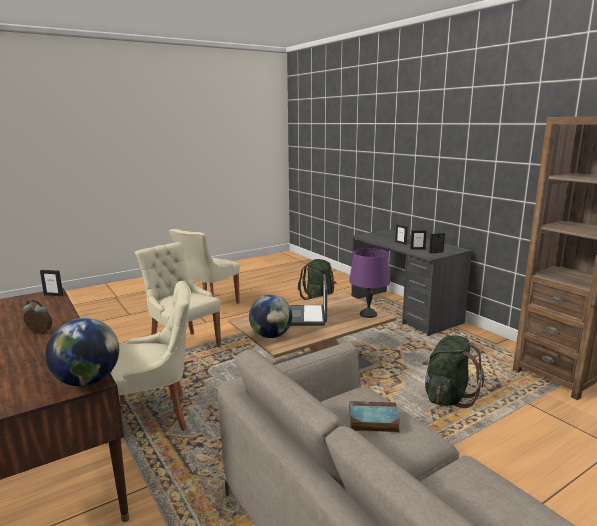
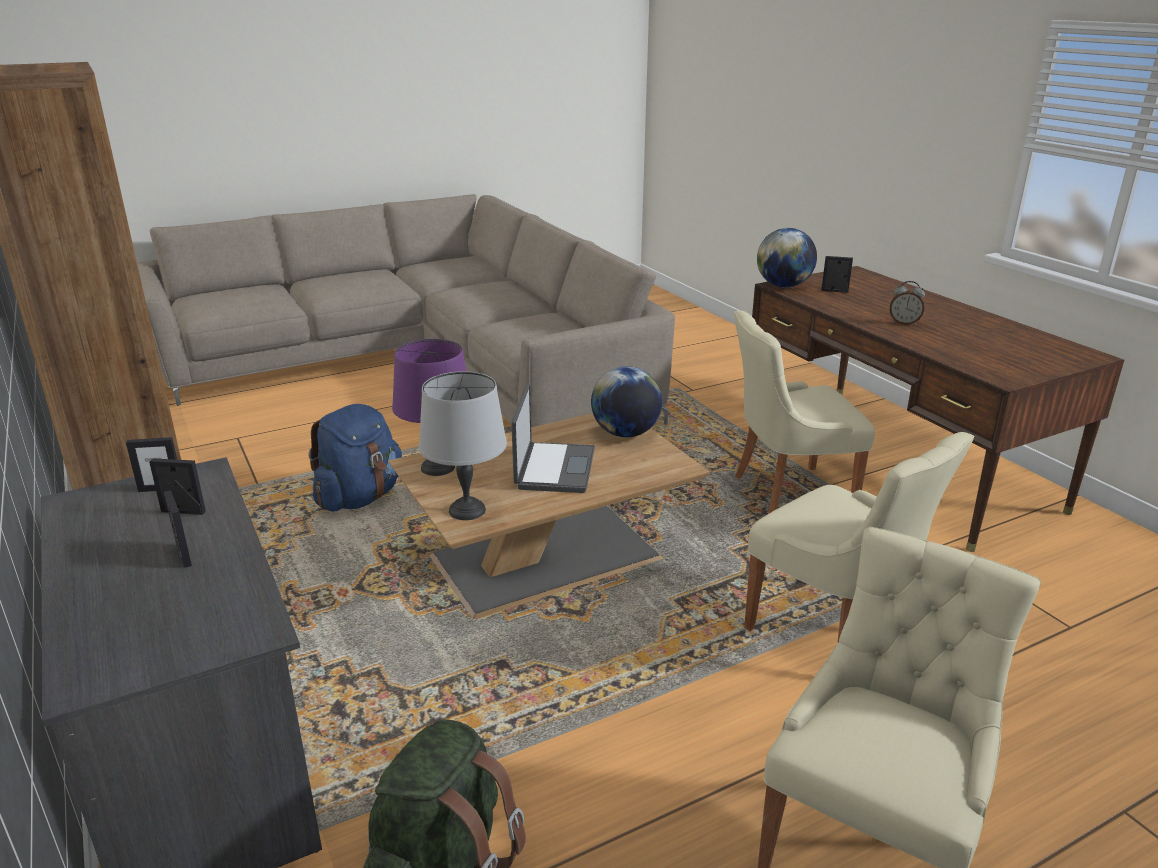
camera: 175 degrees left, 10 degrees up
(53, 295) = (994, 375): picture frame -> picture frame (834, 291)
(341, 300) = (467, 509): none -> grey table lamp
(372, 420) = (532, 331): book -> none
(447, 397) = (360, 497): green backpack -> blue backpack

